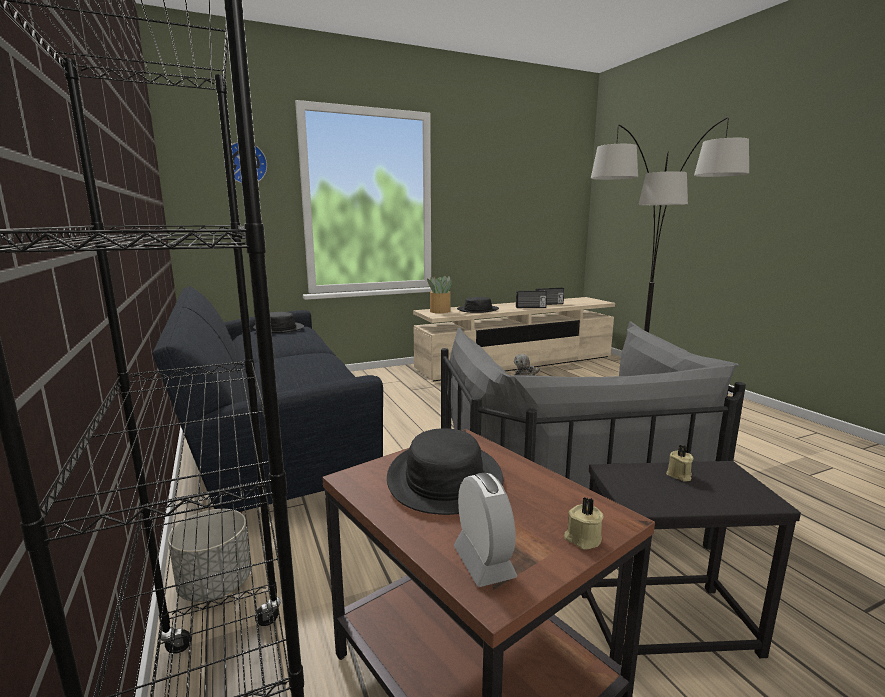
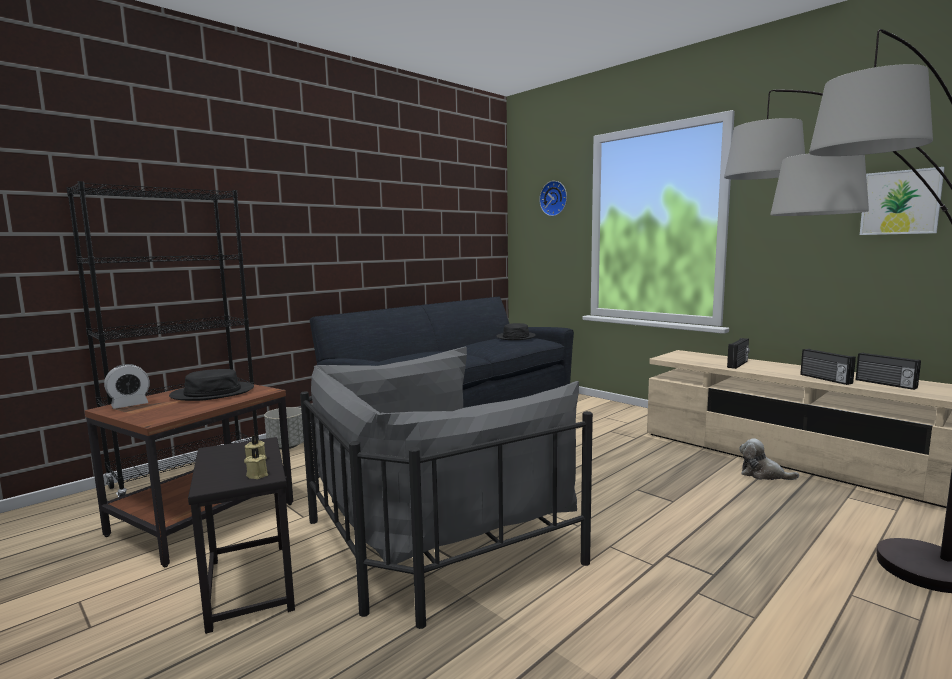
camera: 70 degrees right, 5 degrees down
(439, 311) = (692, 356): potted plant -> none
(478, 310) = (738, 364): black hat -> radio
(523, 197) = (900, 202): none -> picture
(582, 539) = (138, 416): beige candle -> beige candle (258, 475)

